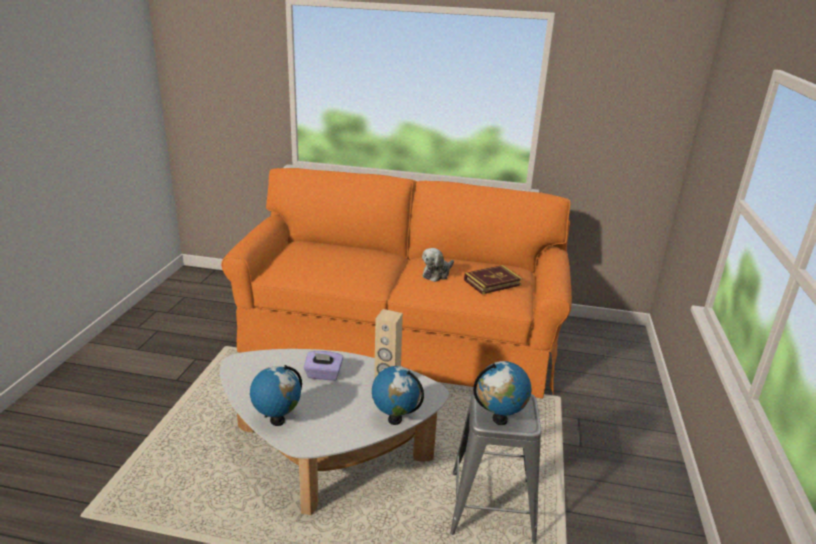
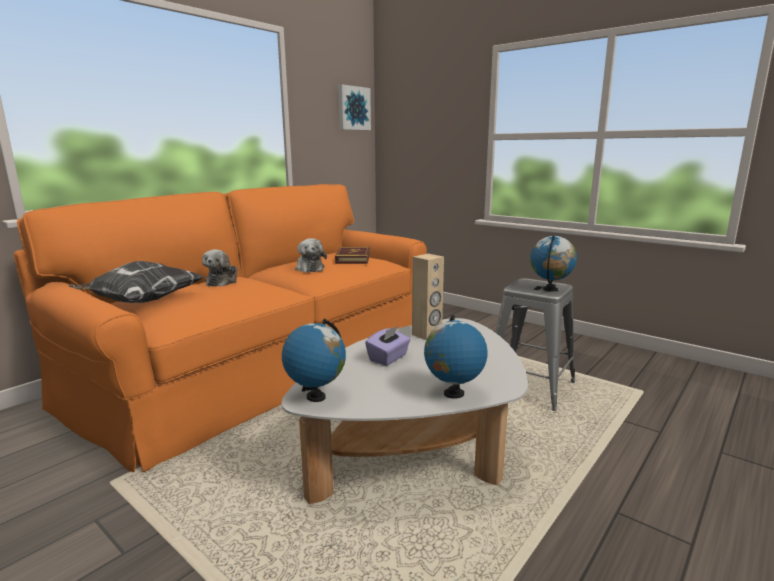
camera: 60 degrees left, 10 degrees down
(300, 249) = (141, 302): none -> pillow
(368, 255) = (223, 281): none -> plush toy
(395, 419) = (489, 342): globe -> globe (316, 397)
(654, 103) = (353, 108): none -> picture

